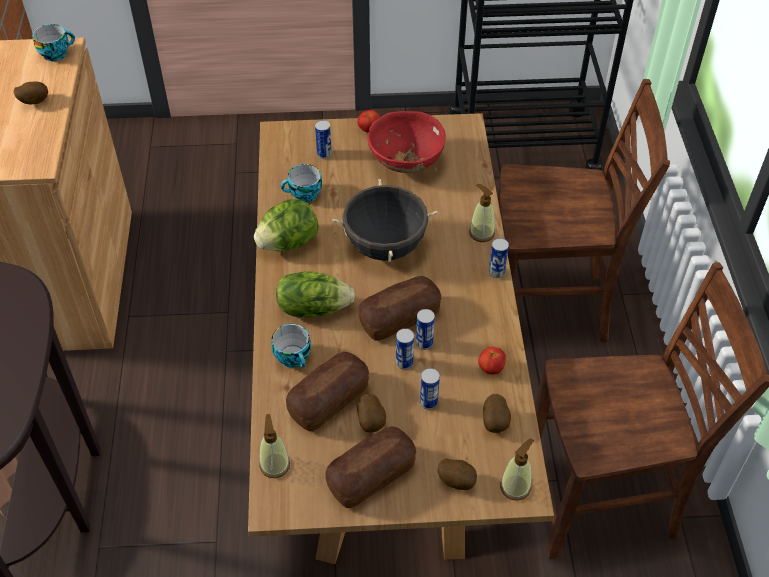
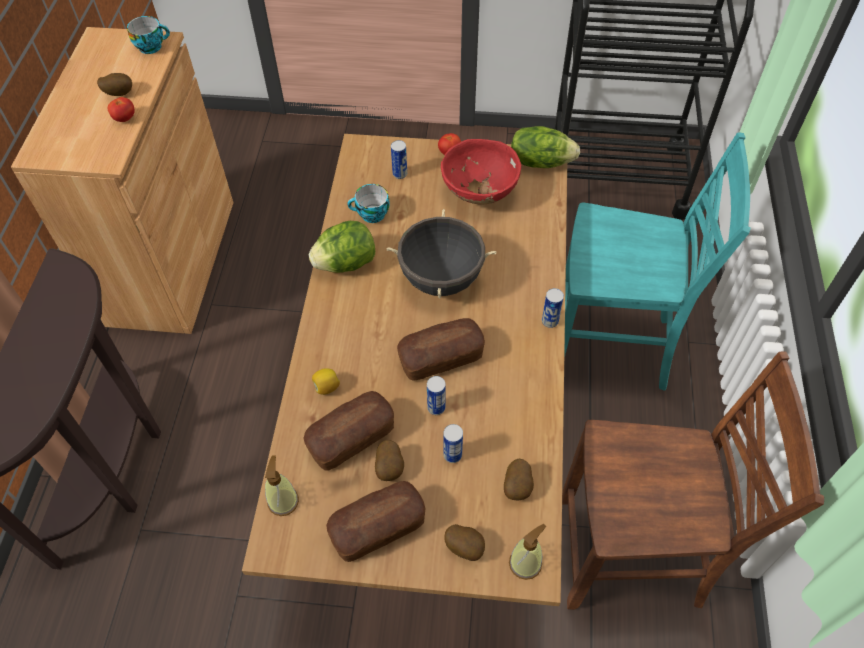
camera: 10 degrees right, 5 degrees up
(294, 358) = (326, 387): cup -> lemon
(313, 307) = (356, 335): lettuce -> lettuce (540, 161)
(424, 343) = (460, 389): can -> none
(481, 233) = (542, 276): soap dispenser -> none
(491, 368) = (524, 426): tomato -> tomato (125, 118)
(549, 308) = (613, 347): brown chair -> turquoise chair

